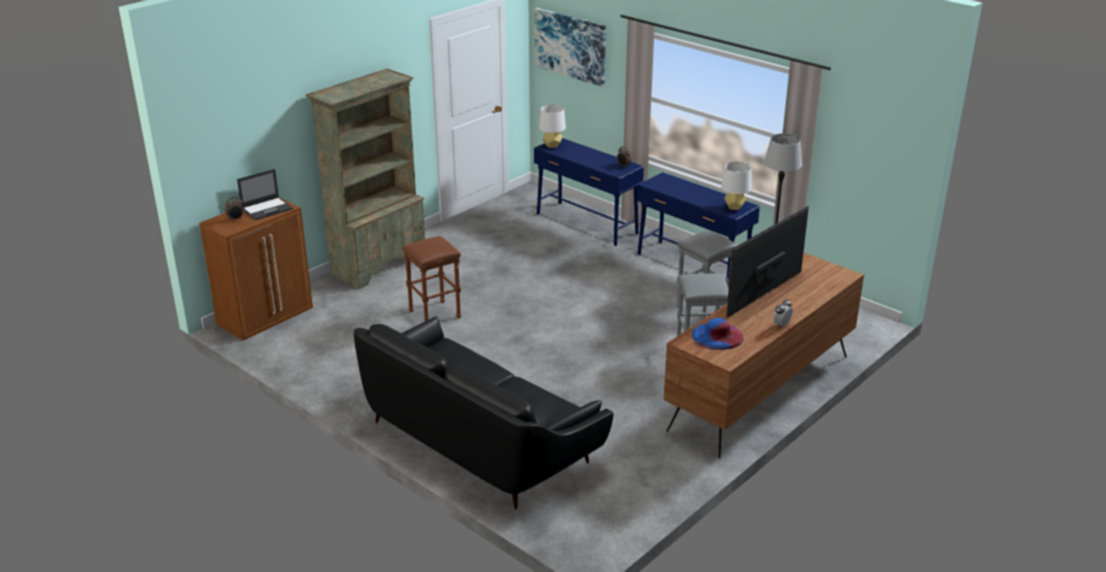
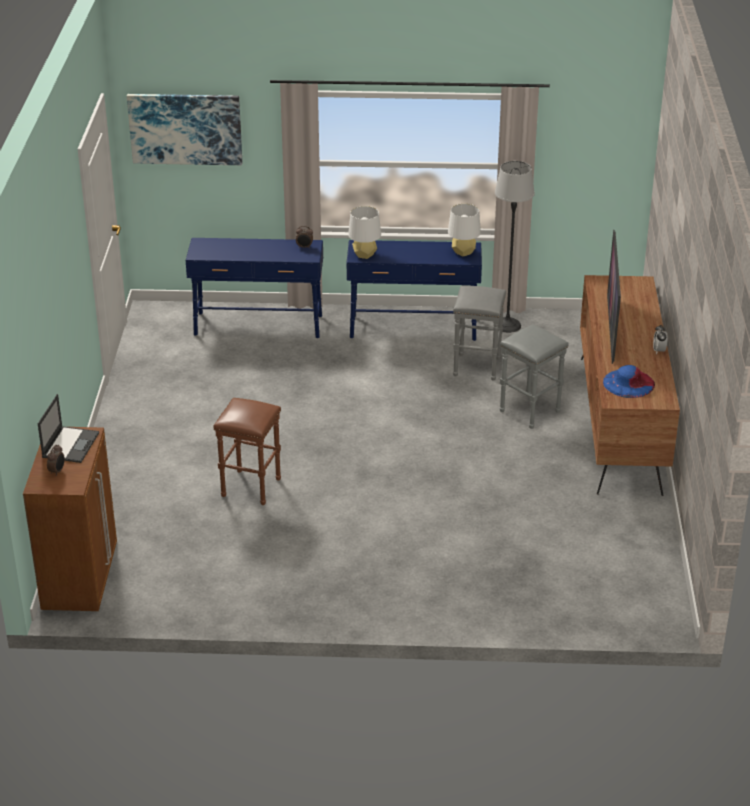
camera: 40 degrees left, 5 degrees up
(379, 265) = (115, 463): green bookcase -> none
(479, 439) = (465, 582): black sofa -> none
(552, 145) = (201, 250): white table lamp -> white table lamp (364, 255)

